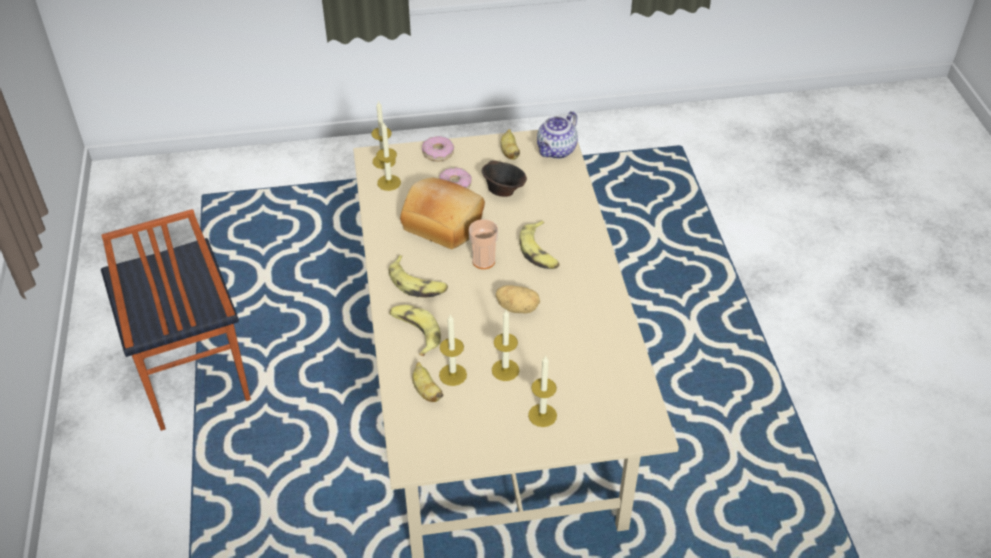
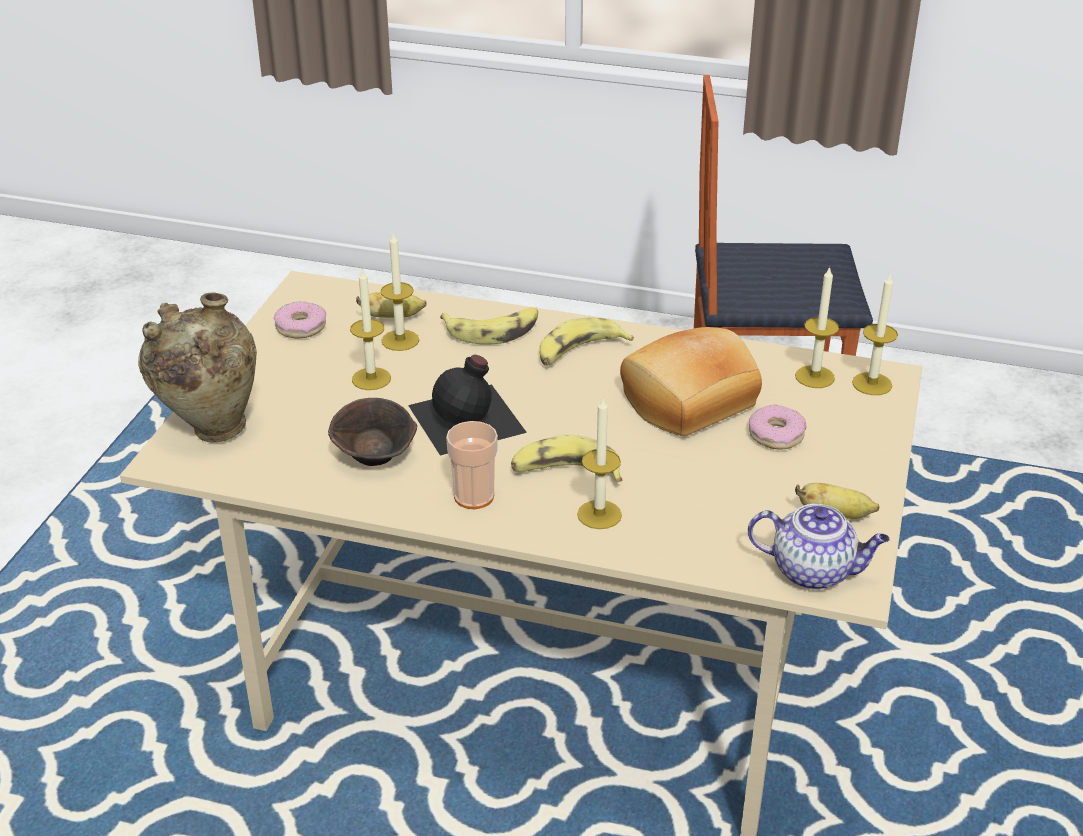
camera: 115 degrees right, 10 degrees down
(438, 153) = (870, 439): donut -> donut (301, 327)
(483, 261) = (583, 415): cup -> cup (474, 496)
(503, 190) = (735, 478): brown bowl -> brown bowl (376, 457)
(518, 307) = (468, 419): potato -> black bottle
(542, 415) = (276, 385): candle -> candle (599, 514)
(556, 151) = (814, 571): teapot -> teapot turned 135 degrees clockwise
(608, 425) = (210, 429): none -> beige vase

